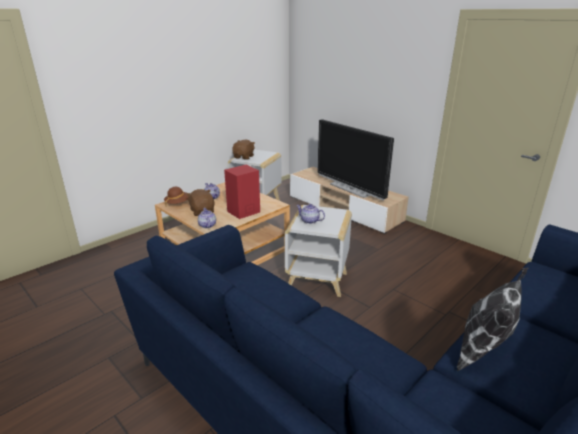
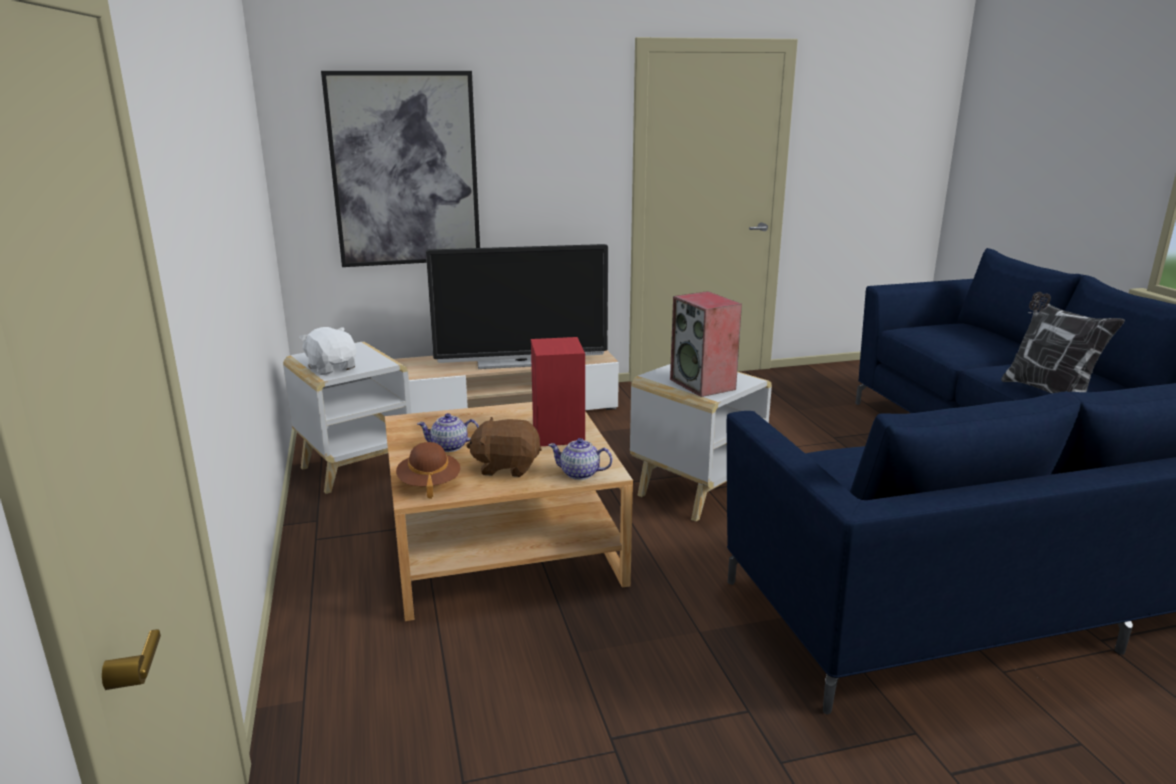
camera: 60 degrees left, 5 degrees down
(244, 157) = (332, 368): brown plush toy -> white plush toy
(310, 221) = (703, 384): teapot -> speaker
(334, 79) = (405, 170): none -> picture

